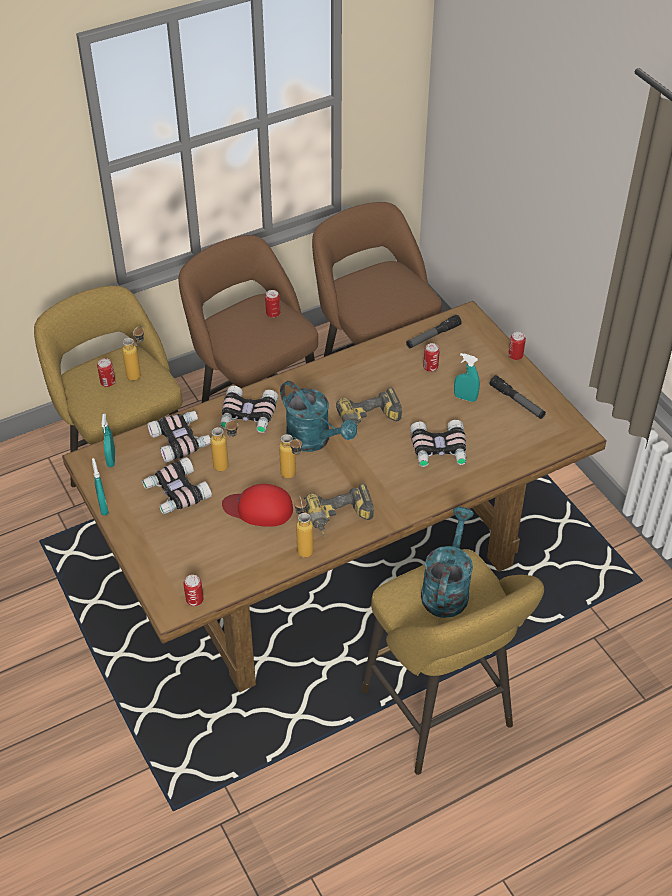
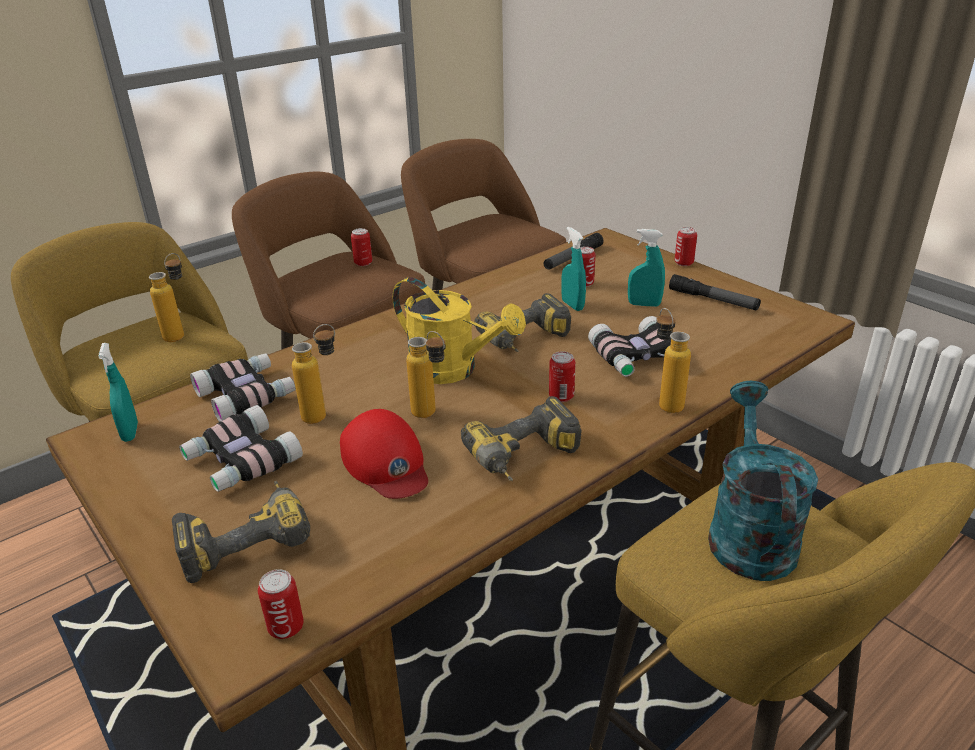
camera: 10 degrees left, 15 degrees down
(103, 507) = (109, 499): turquoise spray bottle -> turquoise spray bottle (572, 305)
(108, 382) = (134, 348): can -> can (561, 396)
(176, 546) = (245, 538): none -> power drill
(248, 416) = (347, 357): binoculars -> none
(259, 508) = (386, 462): red cap -> red cap turned 120 degrees counterclockwise
(303, 546) = (476, 505): bottle -> bottle (665, 402)
(314, 440) = (453, 370): turquoise watering can -> yellow watering can

